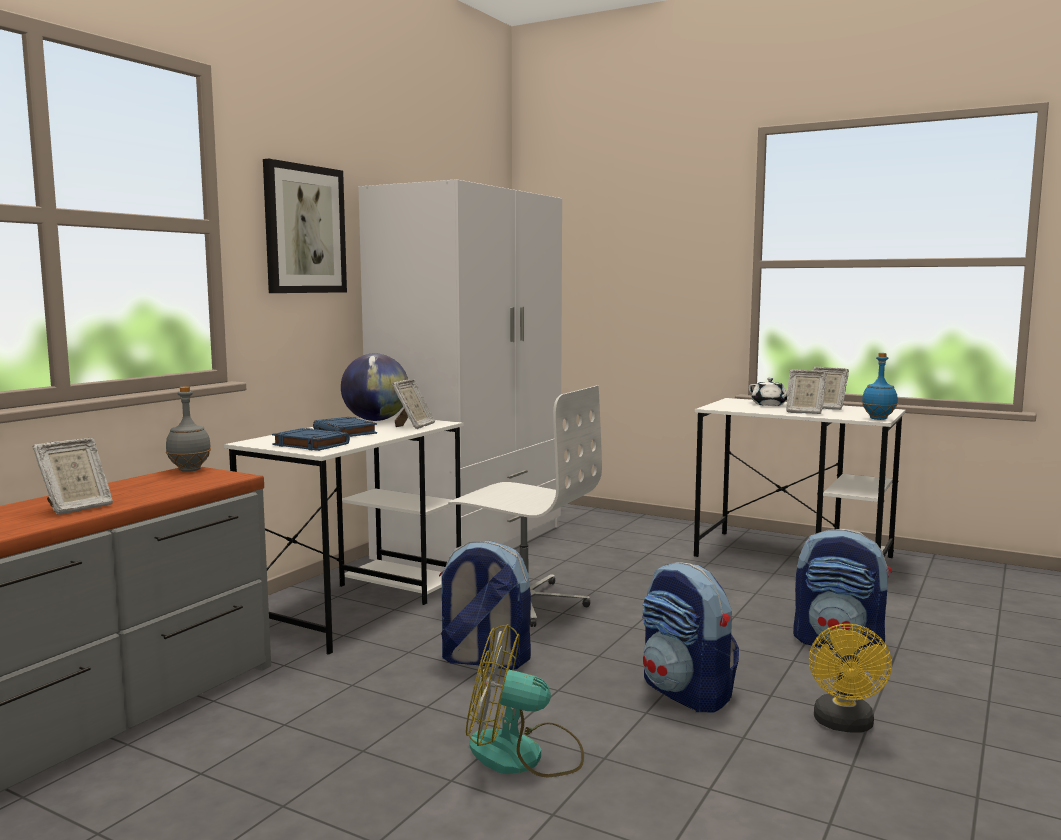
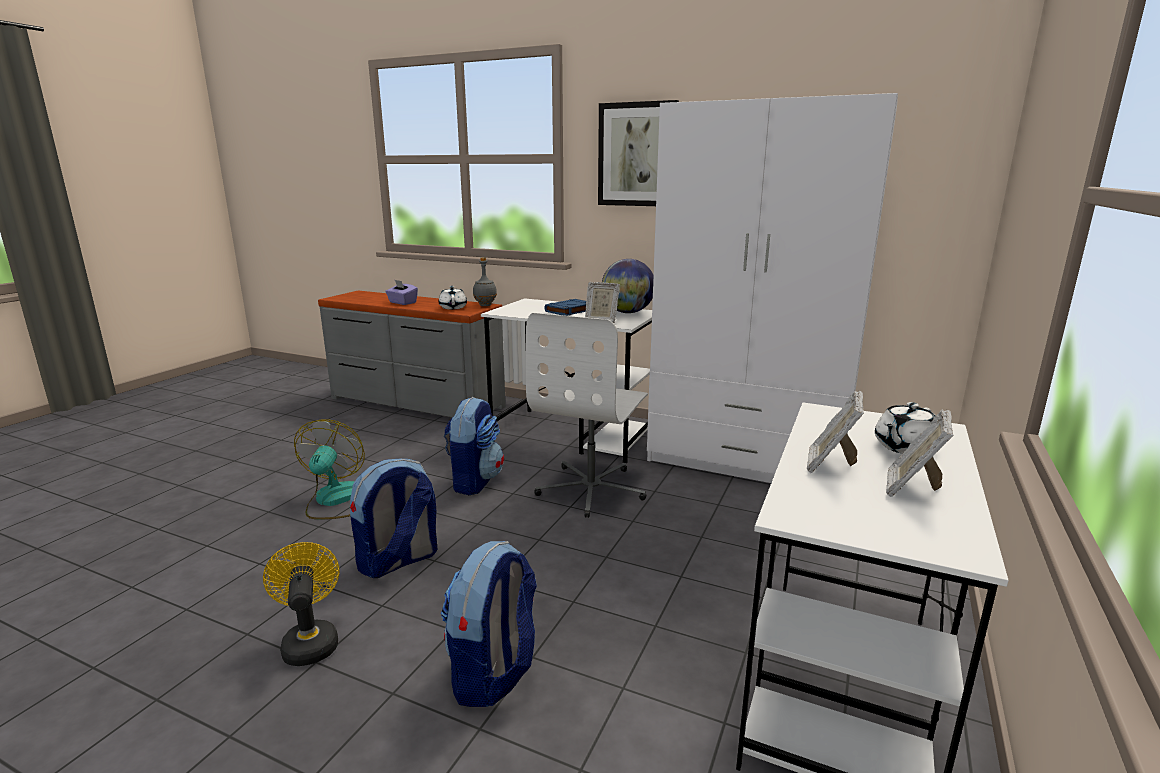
camera: 85 degrees right, 10 degrees up
(76, 508) = (402, 303): picture frame -> purple tissue box
(181, 482) = (453, 307): none -> white teapot
(310, 444) = (520, 309): blue book -> none
(844, 725) = (310, 641): yellow fan -> yellow fan turned 60 degrees clockwise
(878, 419) = (799, 519): blue bottle -> none

